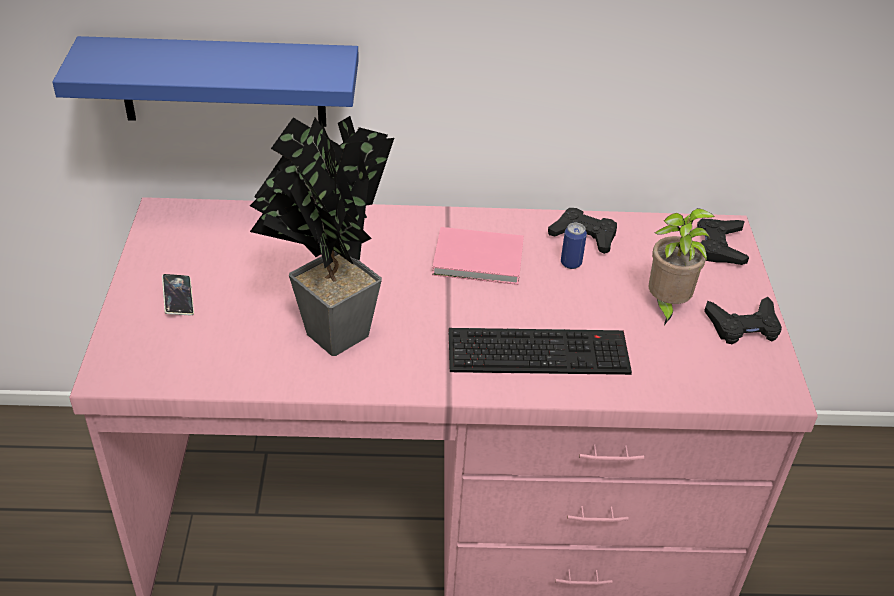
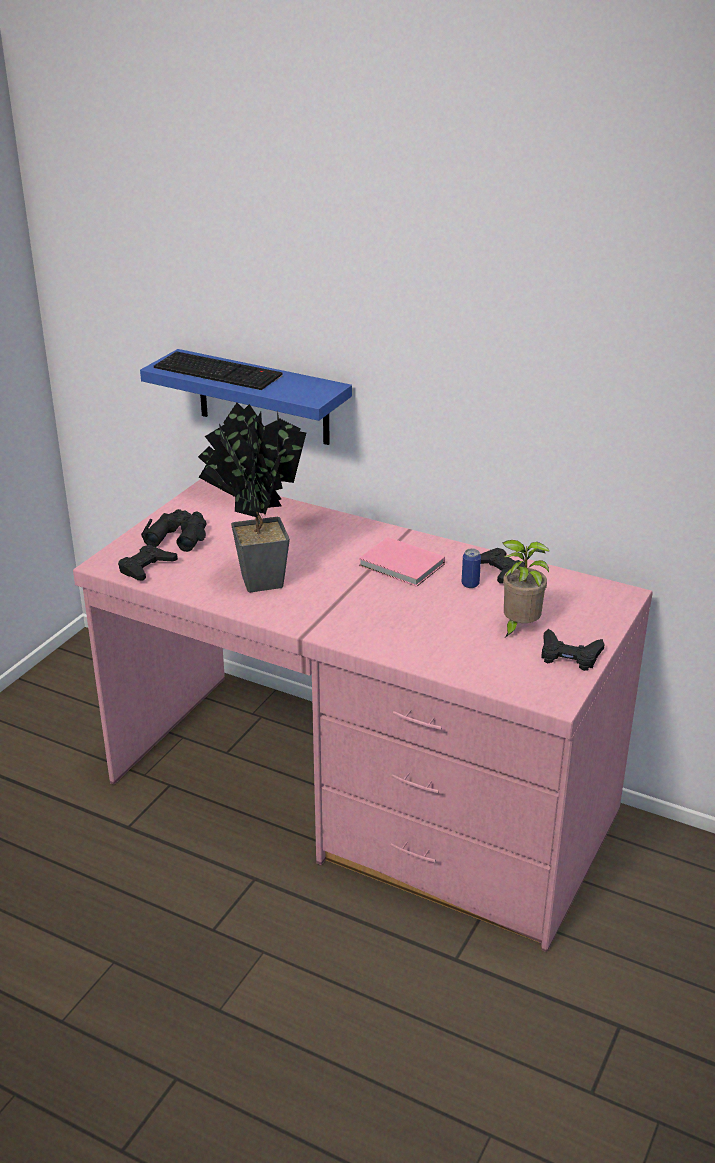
camera: 30 degrees right, 10 degrees down
(178, 297) = (178, 536): phone -> black binoculars
(540, 350) = (394, 627): keyboard -> keyboard (220, 371)
(719, 246) = (605, 603): black game controller -> black game controller (146, 567)

